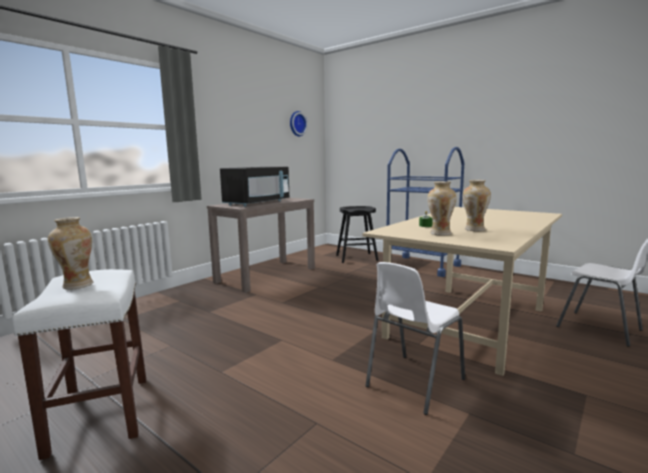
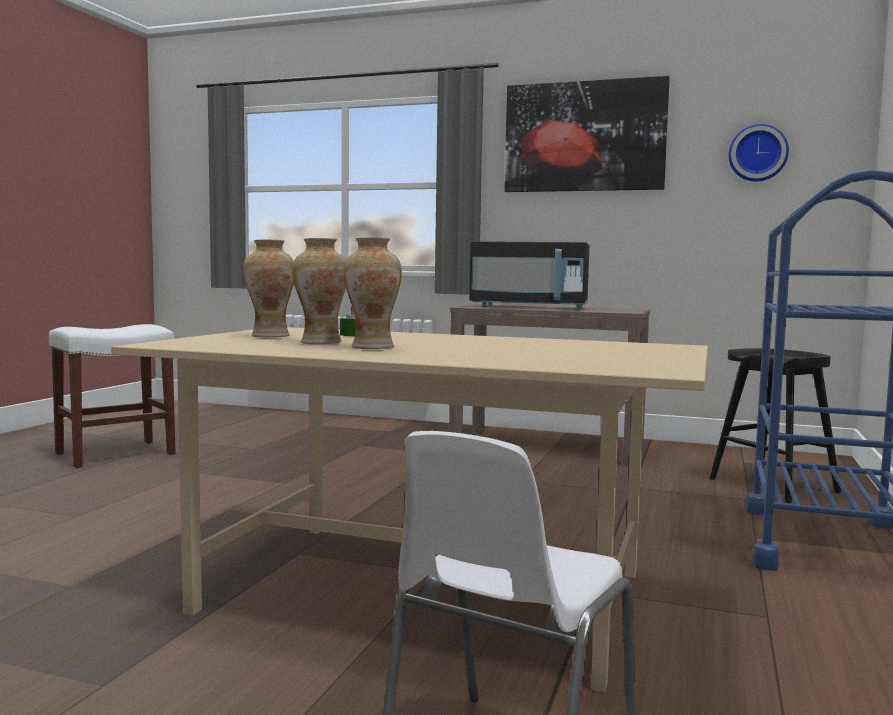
camera: 70 degrees right, 5 degrees down
(77, 285) = (109, 327): vase -> vase (372, 347)
(235, 106) = (584, 137): none -> picture
(412, 383) = (159, 553): white chair -> none

